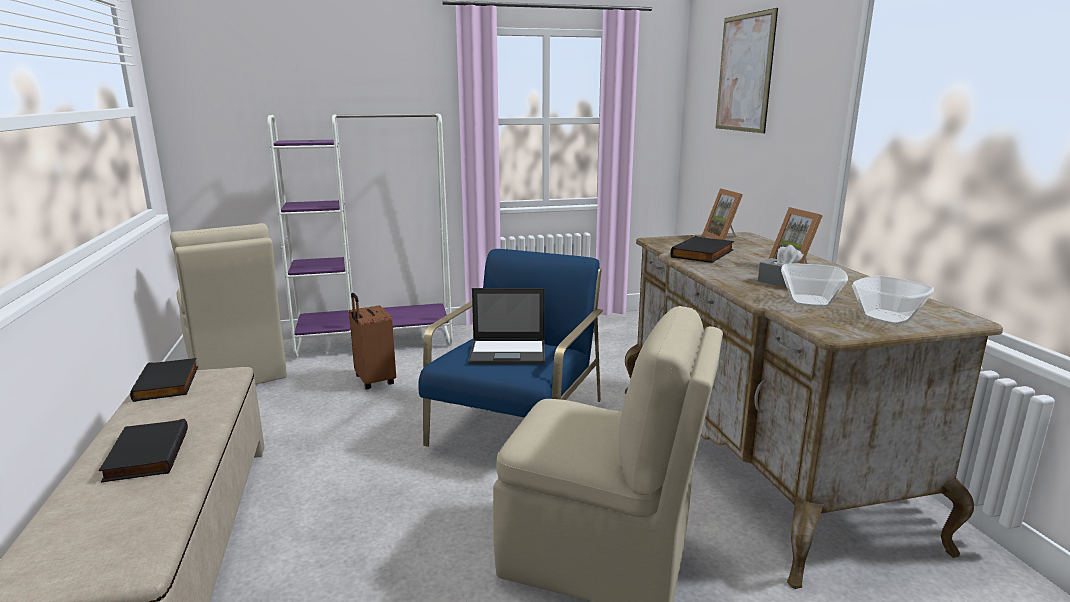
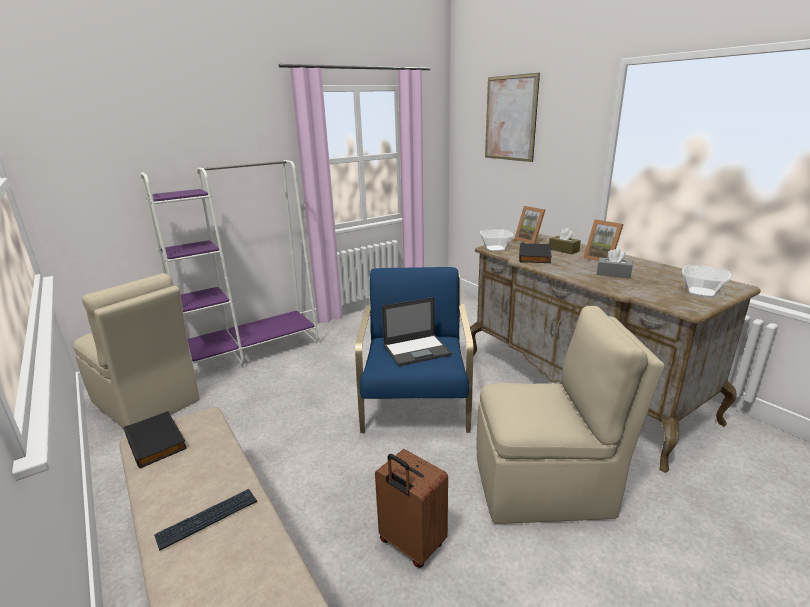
camera: 20 degrees left, 5 degrees up
(145, 455) = (208, 519): black book -> keyboard
(373, 381) = (278, 386): brown suitcase -> brown suitcase (411, 544)
(755, 252) = (563, 250): none -> brown tissue box
(810, 302) = (647, 287): bowl -> bowl (496, 249)

